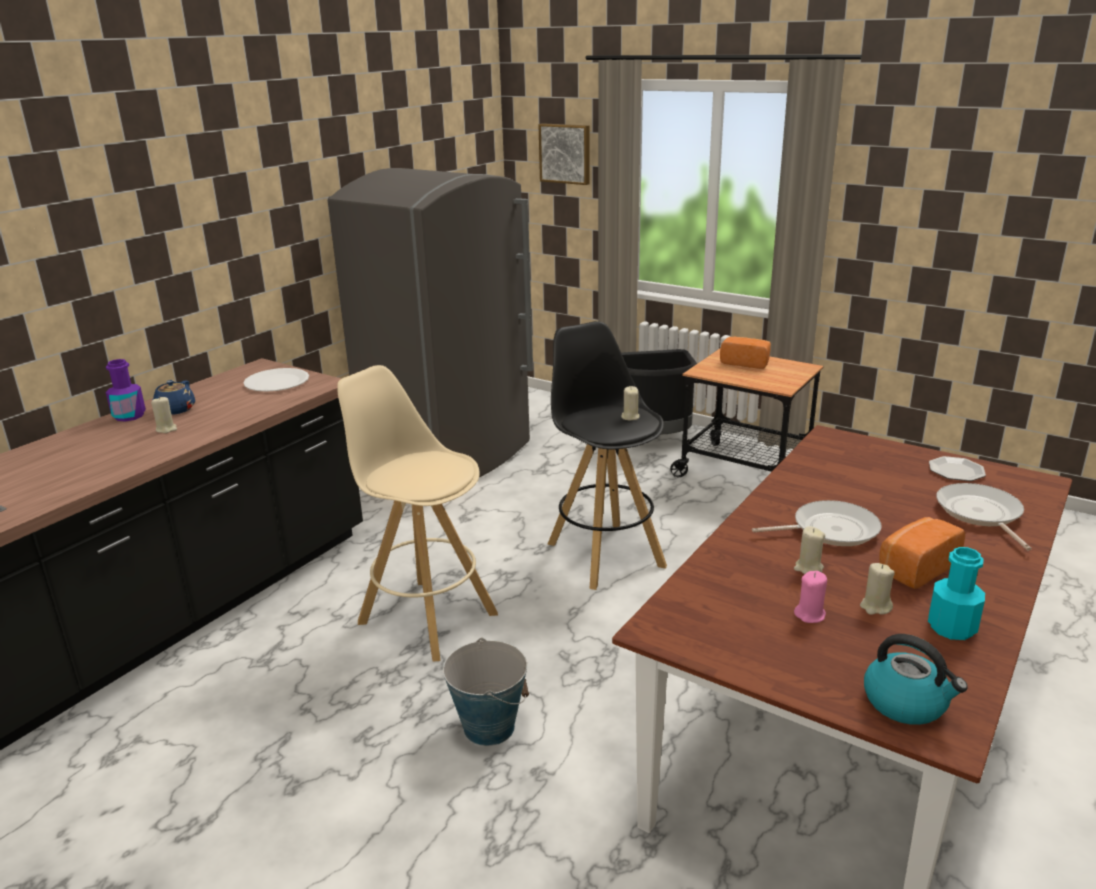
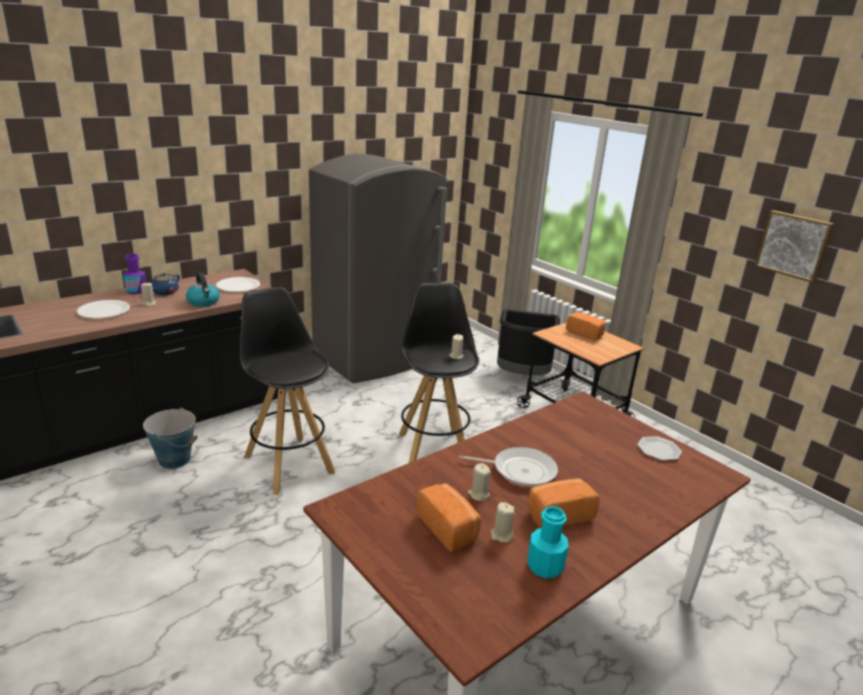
camera: 15 degrees right, 0 degrees up
(105, 452) = (103, 311): none -> white plate
(426, 617) = (288, 463): beige stool -> black stool
(489, 727) = (279, 548): bucket -> bucket (174, 459)
(565, 153) = (501, 159): picture -> picture (794, 245)
(810, 615) = (449, 528): pink candle -> bread
(906, 703) = (459, 611): kettle -> kettle (204, 302)
(980, 514) = (647, 487): frying pan -> none

